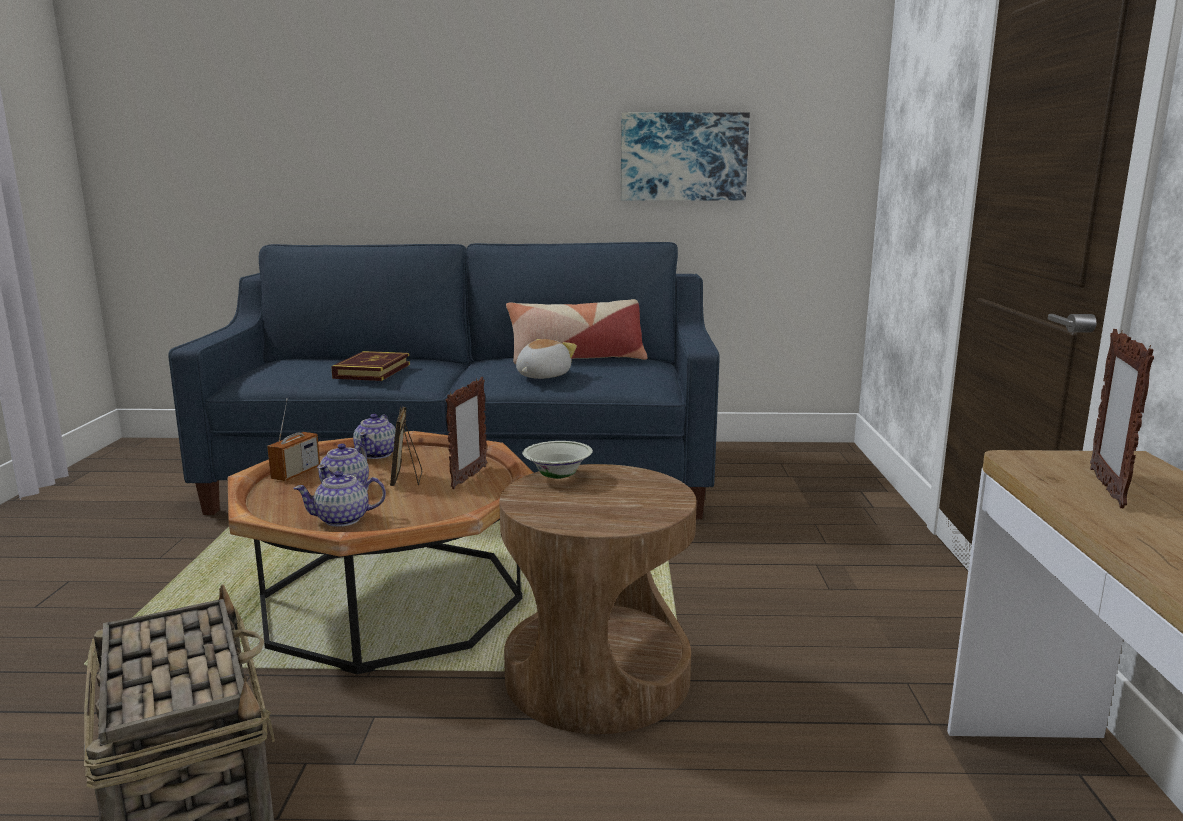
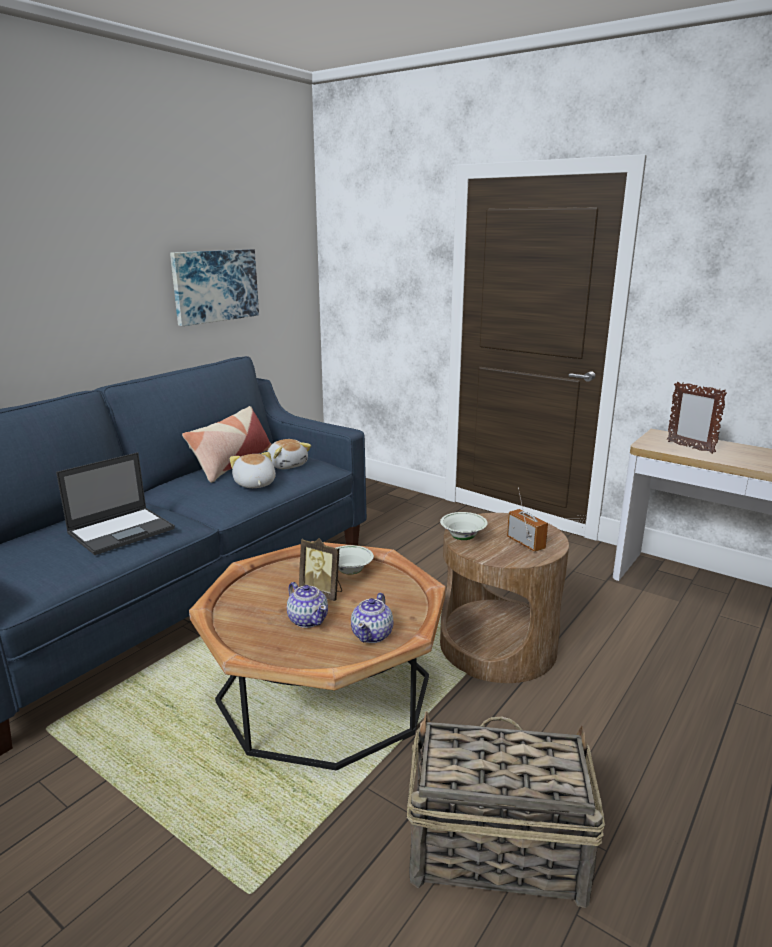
camera: 55 degrees left, 5 degrees up
(296, 473) = (242, 633): radio -> radio (525, 543)
(372, 371) = (122, 530): book -> laptop
(377, 454) = (253, 590): teapot -> none
(468, 478) = (350, 572): picture frame -> white bowl
(615, 373) = (287, 465): none -> plush toy

